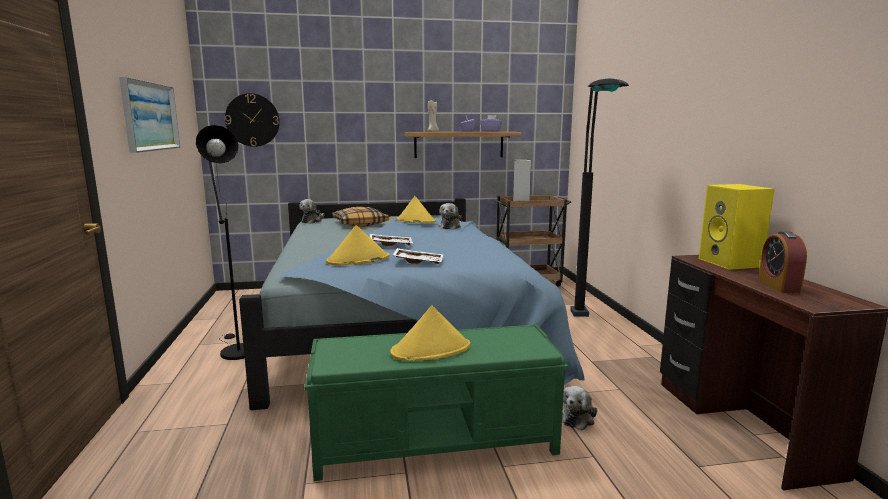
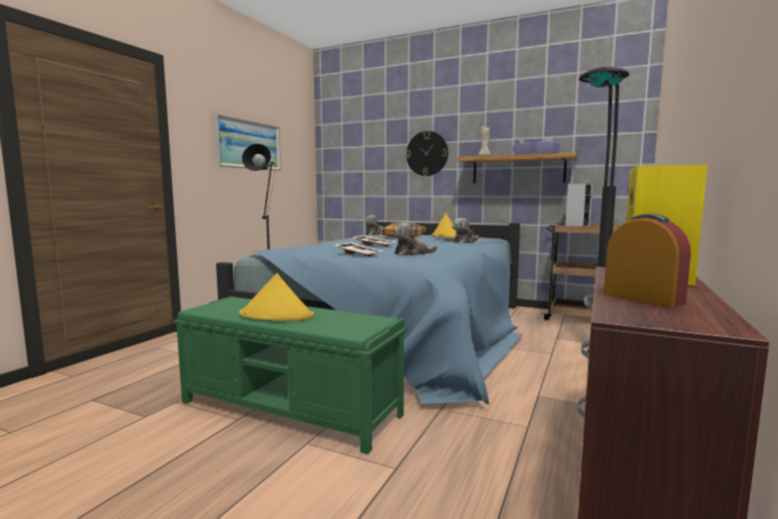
camera: 35 degrees right, 5 degrees down
(252, 120) = (349, 153): wall clock -> wall clock (427, 153)
(358, 260) = (321, 249): yellow hat -> none
(578, 417) = (437, 434): plush toy -> plush toy (412, 254)
(778, 286) = (643, 298): alarm clock -> alarm clock turned 105 degrees clockwise

